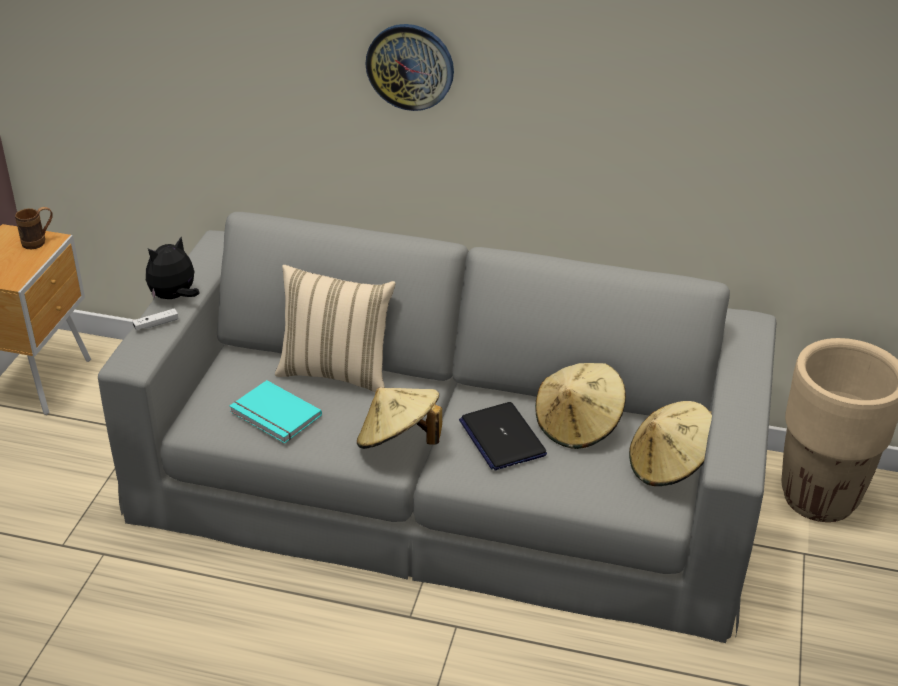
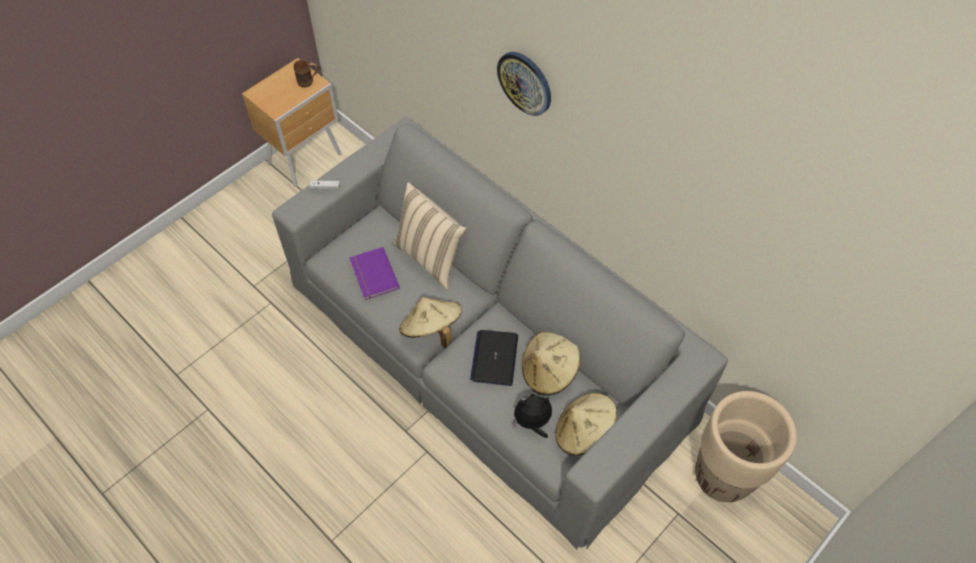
camera: 30 degrees right, 20 degrees up
(174, 297) = (348, 169): plush toy -> plush toy (532, 422)
(274, 415) = (372, 275): turquoise book -> purple book

